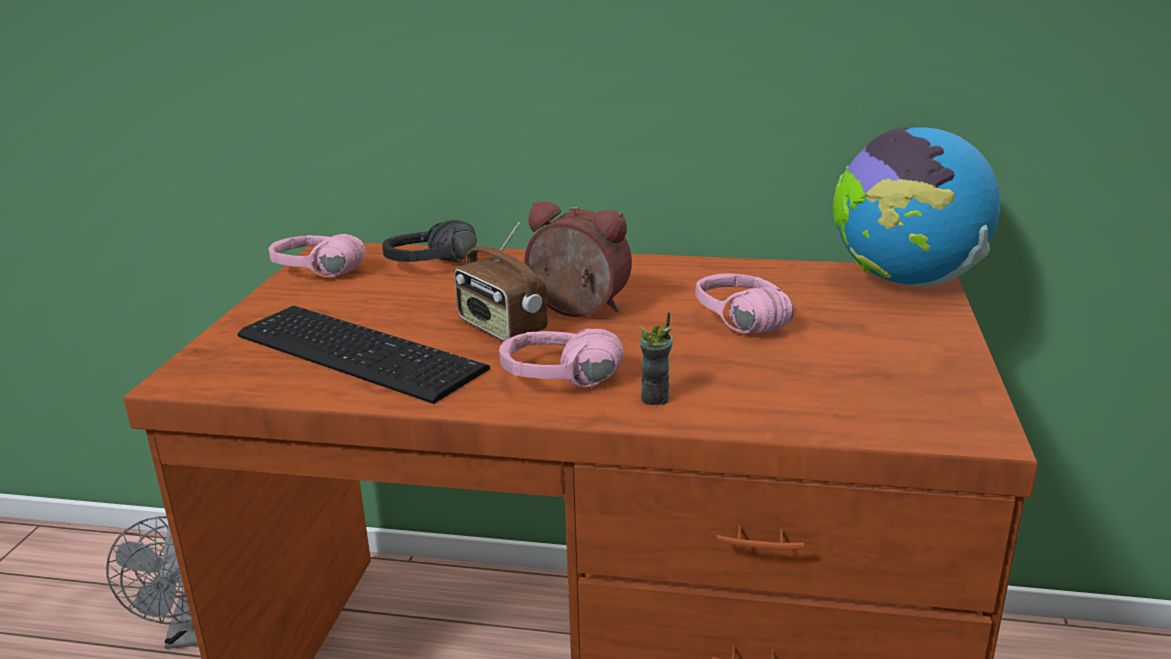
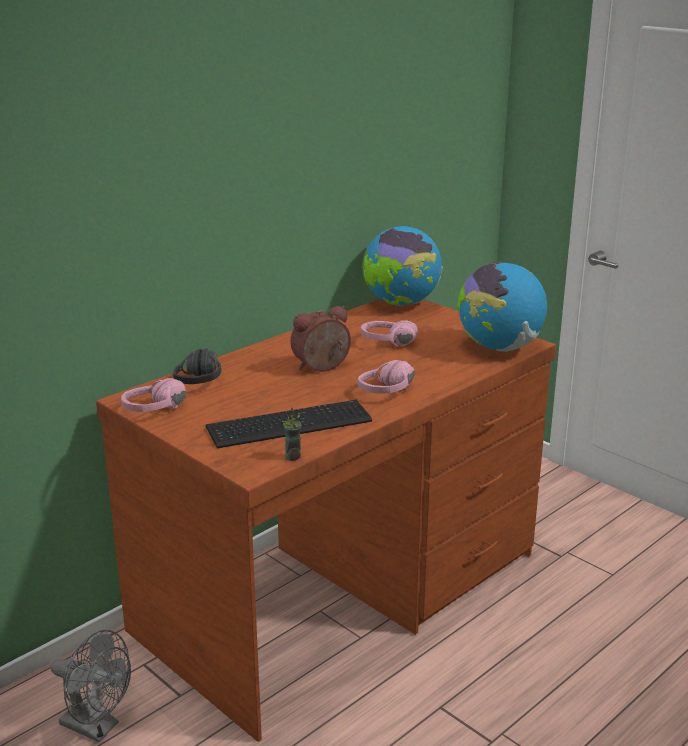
camera: 55 degrees left, 0 degrees up
(500, 327) = (314, 387): radio -> none
(656, 398) = (432, 380): cup -> cup (293, 456)
(899, 410) = (499, 347): none -> globe

